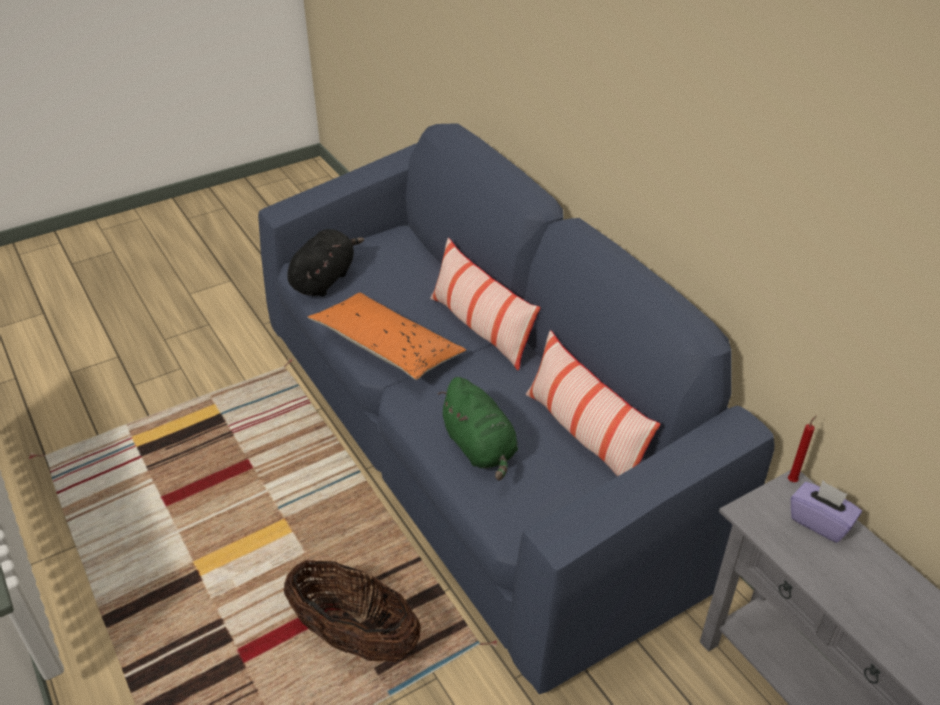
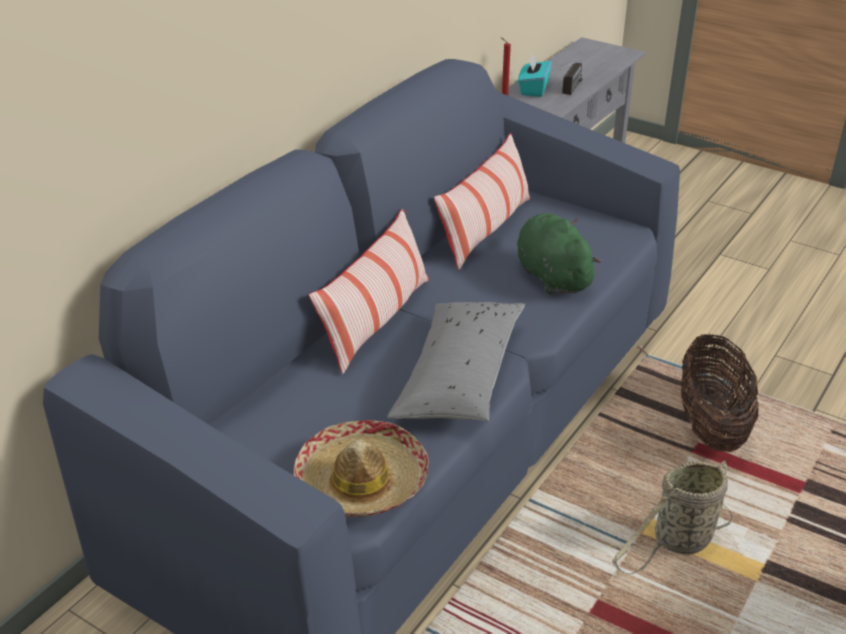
camera: 115 degrees left, 5 degrees down
(260, 538) = (679, 542): none -> basket
(324, 279) = (361, 481): black plush toy -> hat
(387, 347) = (459, 376): orange pillow -> grey pillow
(480, 448) = (551, 276): green plush toy -> green plush toy turned 60 degrees counterclockwise
(805, 557) = (569, 91): none -> radio
(820, 522) = (533, 89): purple tissue box -> turquoise tissue box

